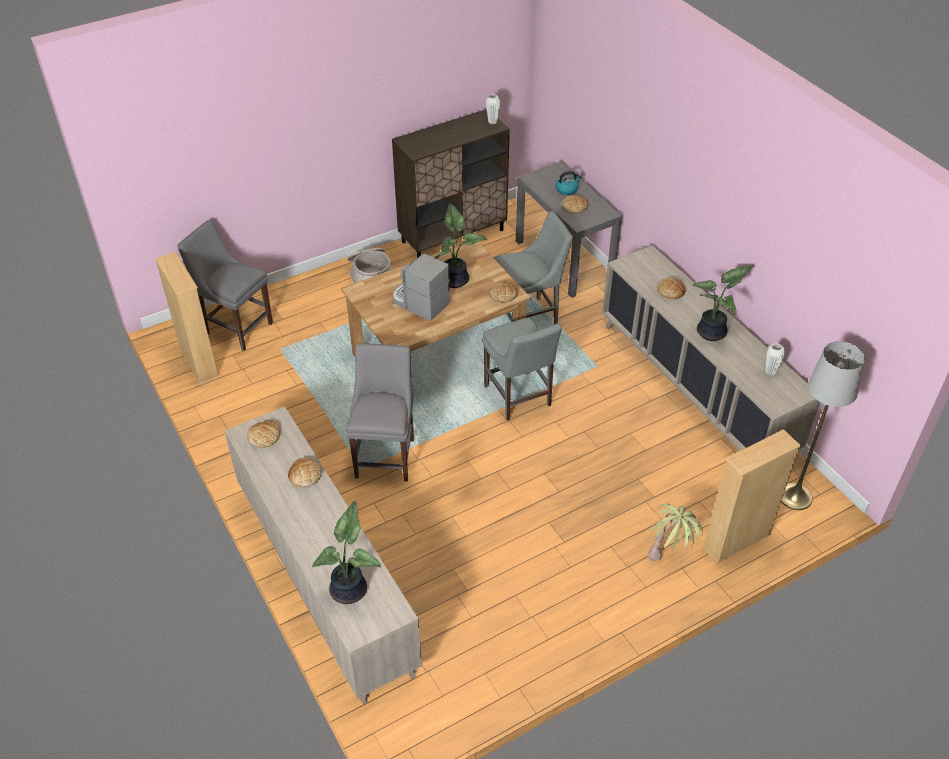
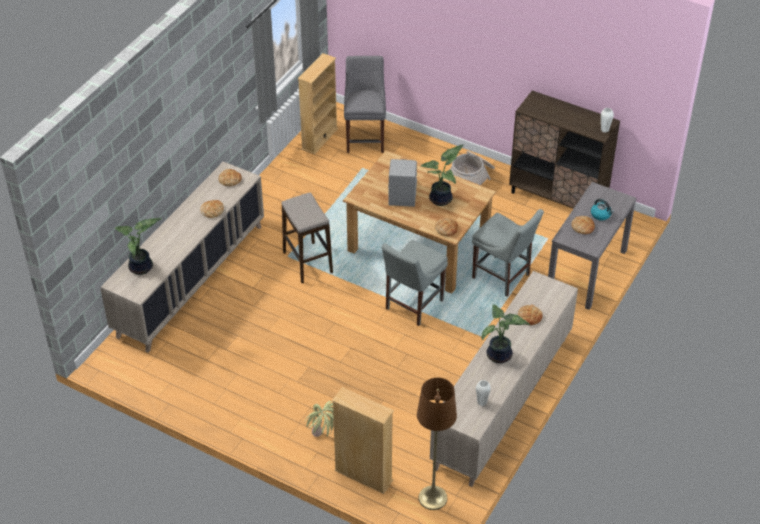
camera: 60 degrees right, 0 degrees up
(386, 455) = (308, 262): grey chair -> stool
(795, 496) = (432, 498): grey floor lamp -> brown floor lamp

